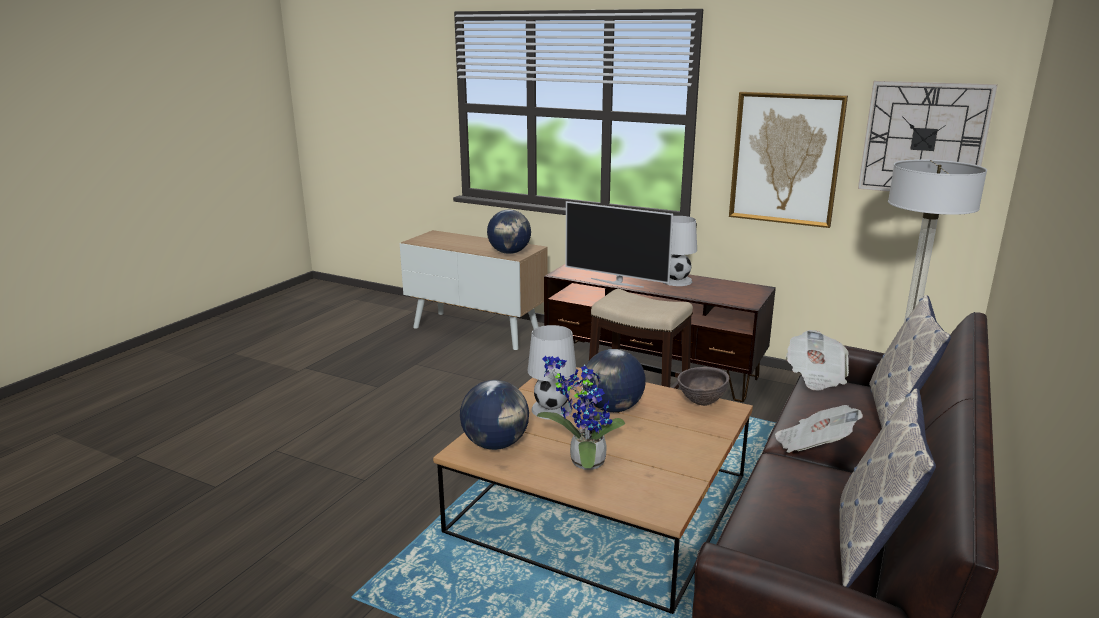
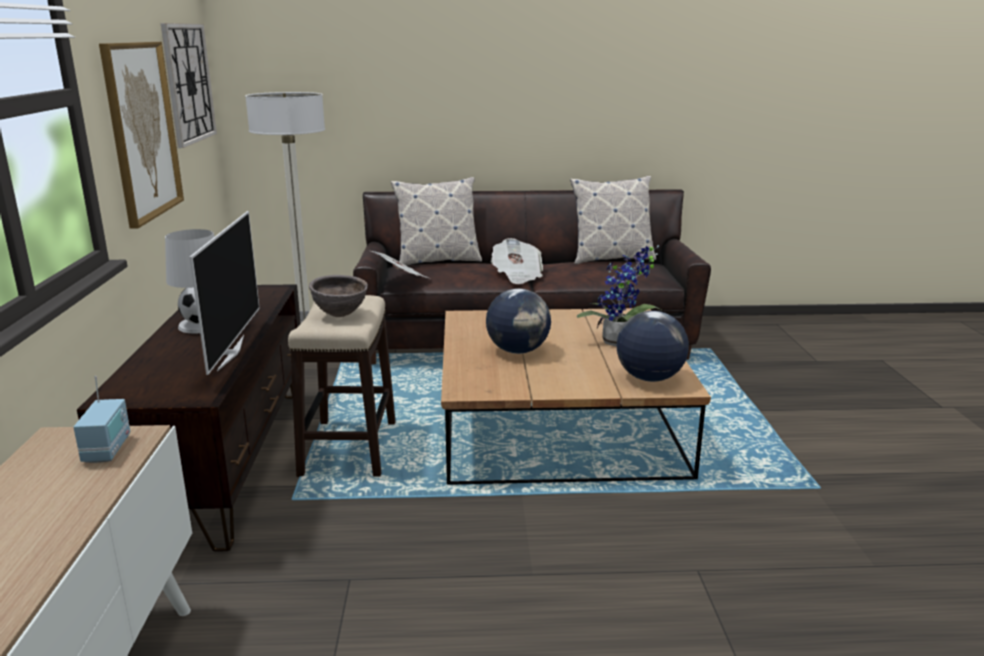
camera: 120 degrees left, 0 degrees up
(509, 253) = (108, 449): globe -> radio
(552, 409) = (554, 373): white table lamp -> none
(701, 403) = (463, 324): brown bowl -> brown bowl (340, 315)

